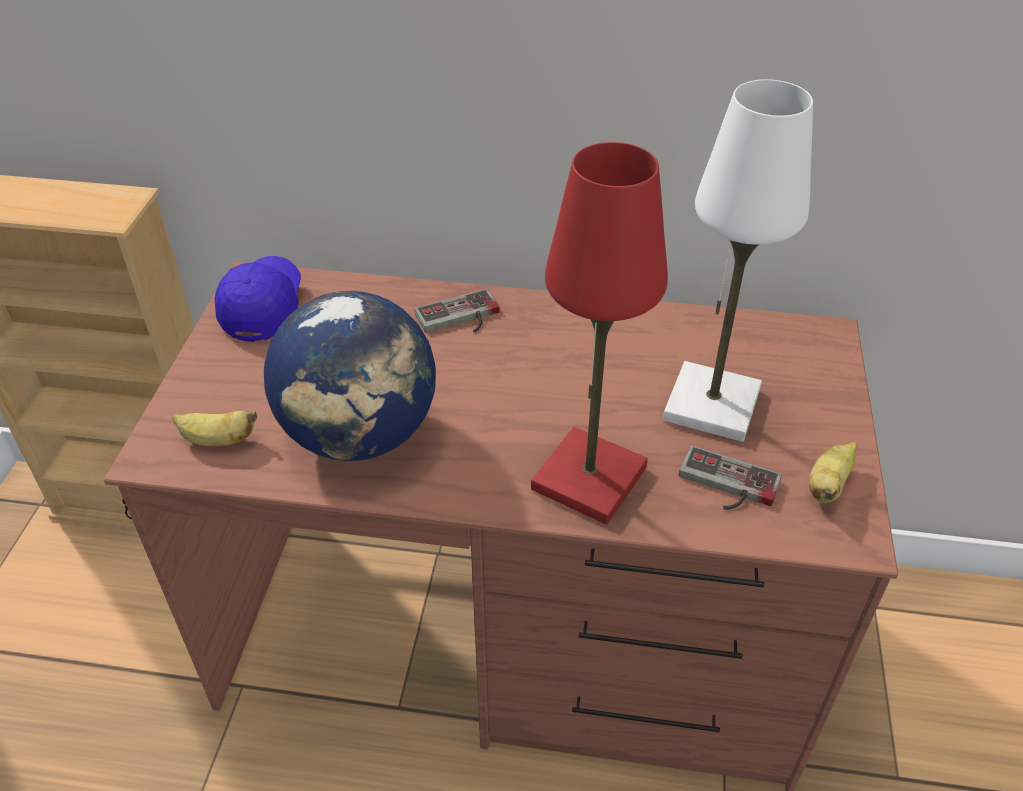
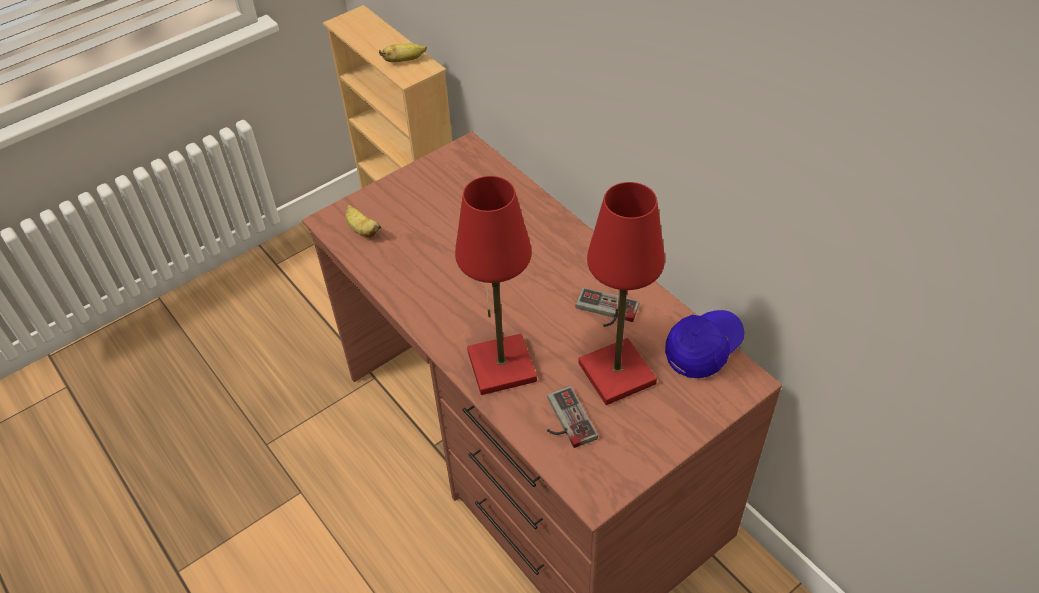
camera: 45 degrees right, 5 degrees up
(263, 308) = (456, 168): blue cap -> blue cap (703, 349)
(360, 435) = (424, 269): globe -> none
(460, 319) = (544, 235): game controller -> game controller (605, 311)
(711, 405) = (616, 373): white table lamp -> red table lamp
(828, 485) = (620, 461): banana -> banana (404, 60)

